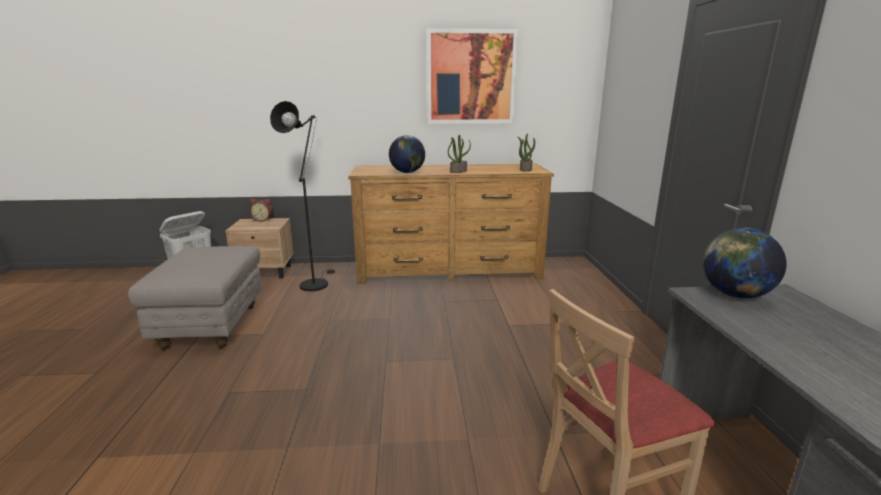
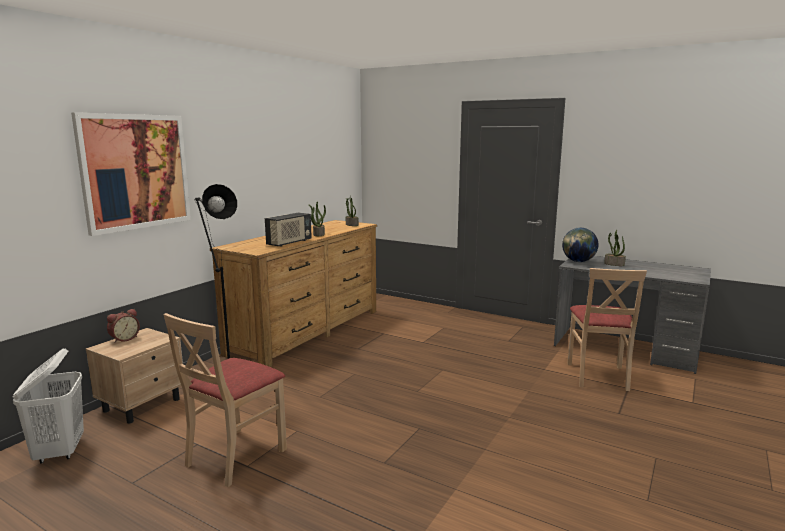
camera: 55 degrees left, 5 degrees down
(211, 326) = (235, 456): grey ottoman -> beige chair
(407, 172) = (289, 243): globe -> radio
(471, 77) = (290, 149): picture -> picture (135, 172)
(799, 326) = (614, 264): none -> potted plant

